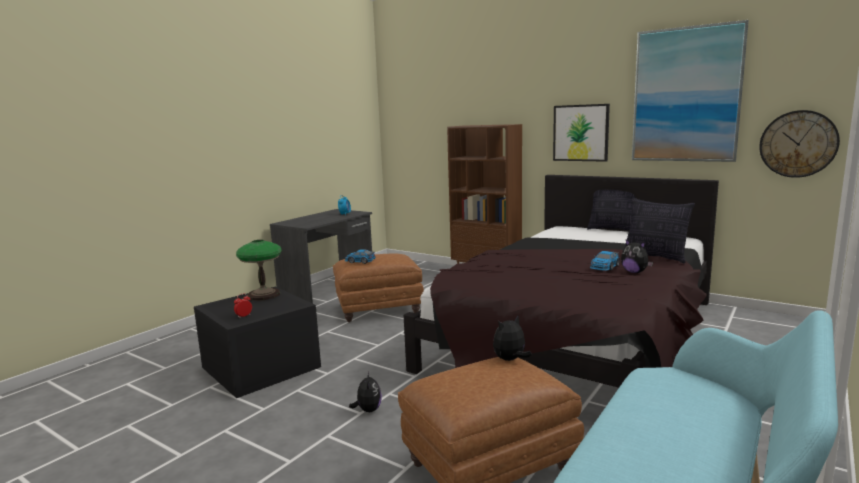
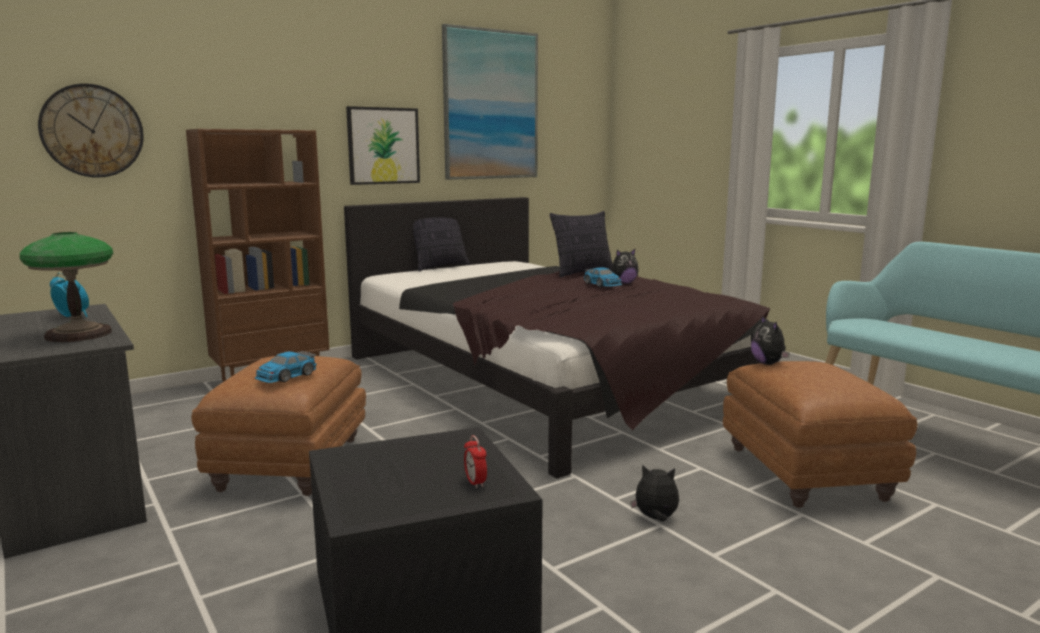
camera: 70 degrees left, 0 degrees up
(264, 295) = (359, 461): table lamp -> table lamp (79, 334)
(798, 144) = (574, 158): wall clock -> wall clock (92, 131)

